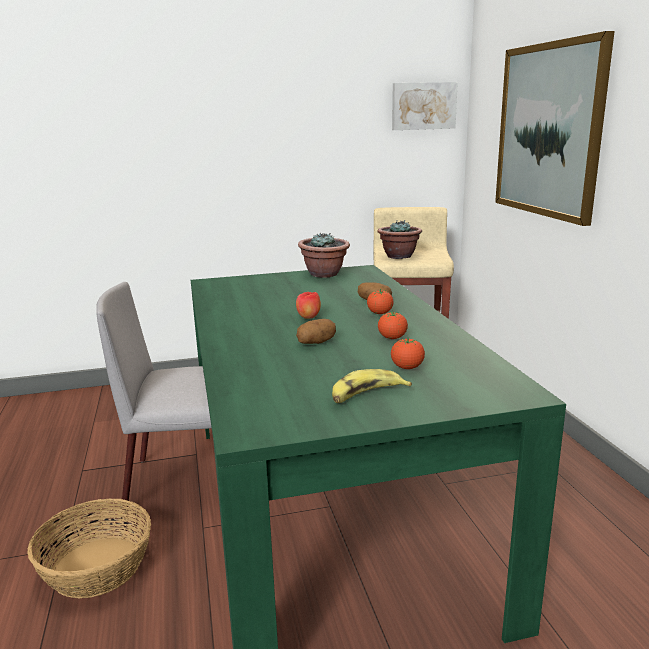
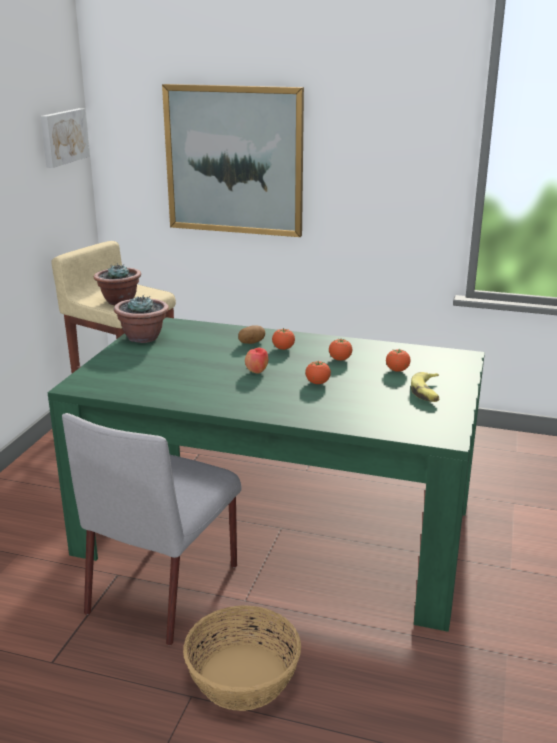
camera: 60 degrees left, 5 degrees up
(316, 342) = (317, 383): potato -> tomato

